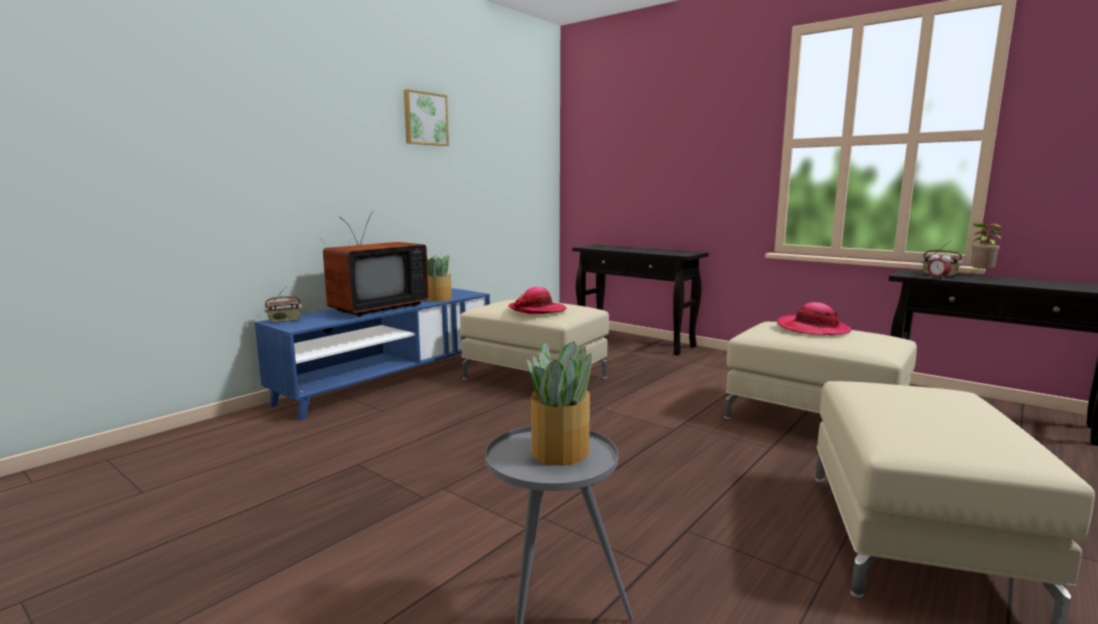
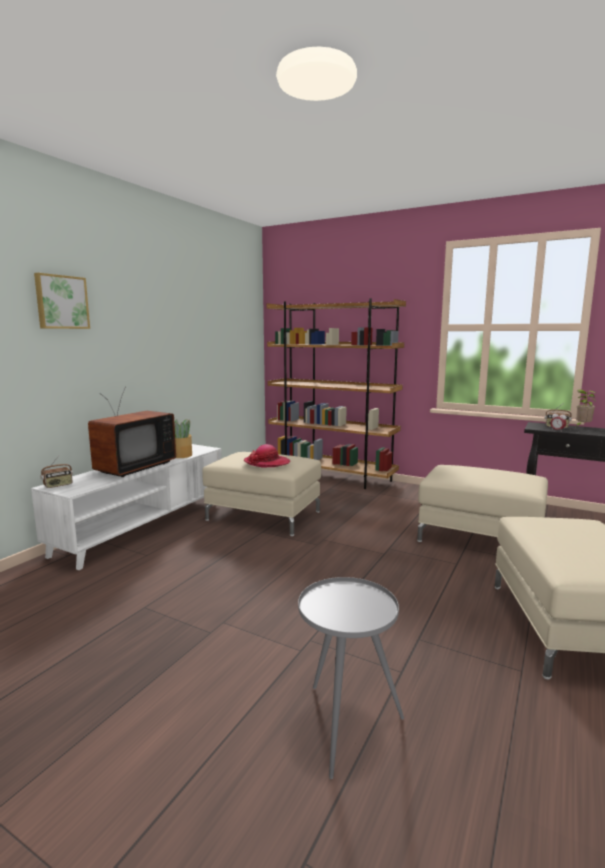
camera: 10 degrees left, 0 degrees up
(390, 381) = (144, 526): blue tv stand -> white tv stand
(425, 119) = (163, 306): picture -> picture (61, 302)
(561, 450) = (352, 600): potted plant -> none
(635, 341) = (331, 477): black console table -> brown bookcase
(812, 329) = (477, 471): hat -> none

